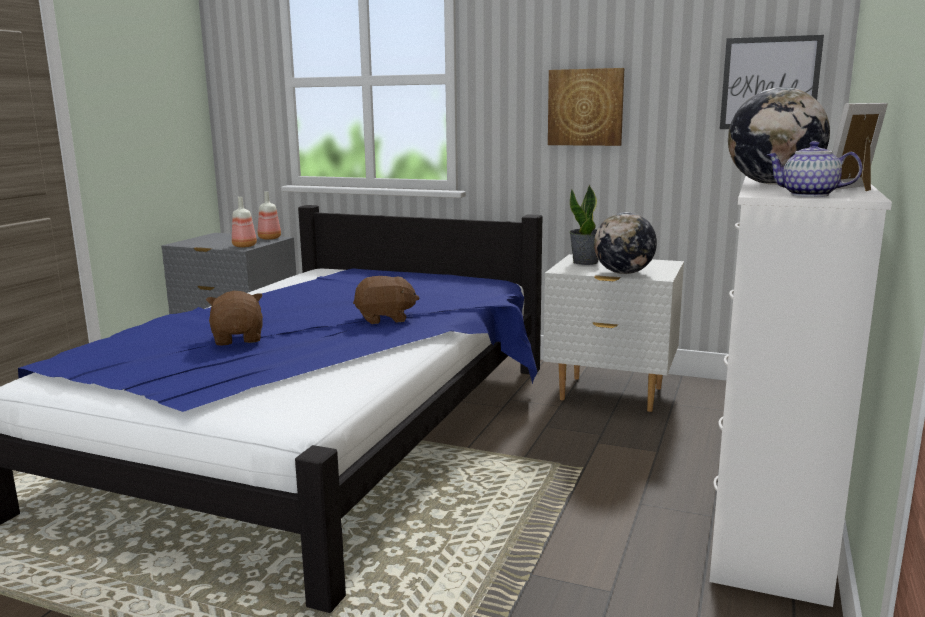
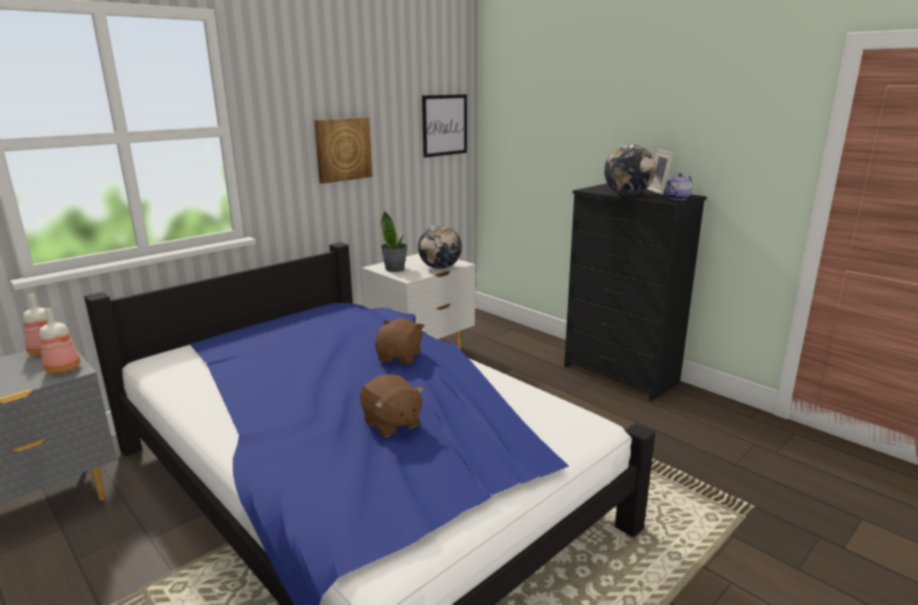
camera: 65 degrees left, 5 degrees up
(238, 339) = (391, 423): brown plush toy -> brown plush toy turned 135 degrees counterclockwise
(768, 538) = (621, 375): white dresser -> black dresser

